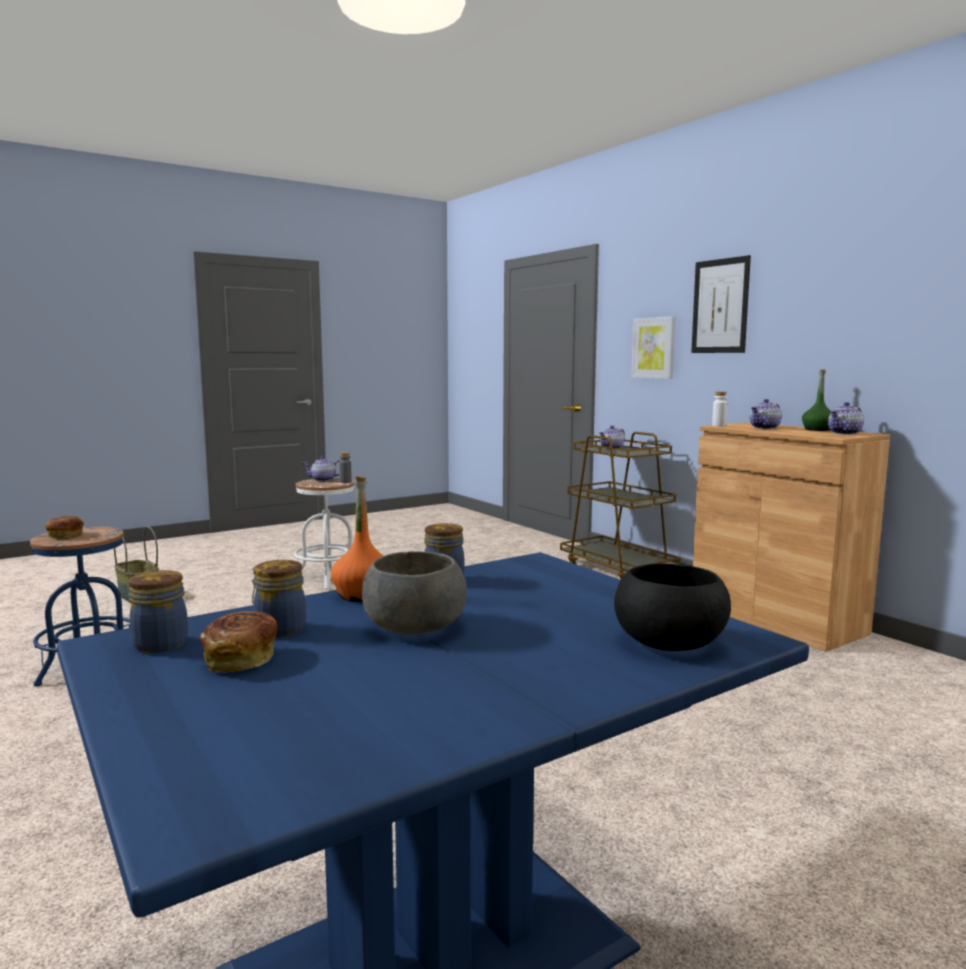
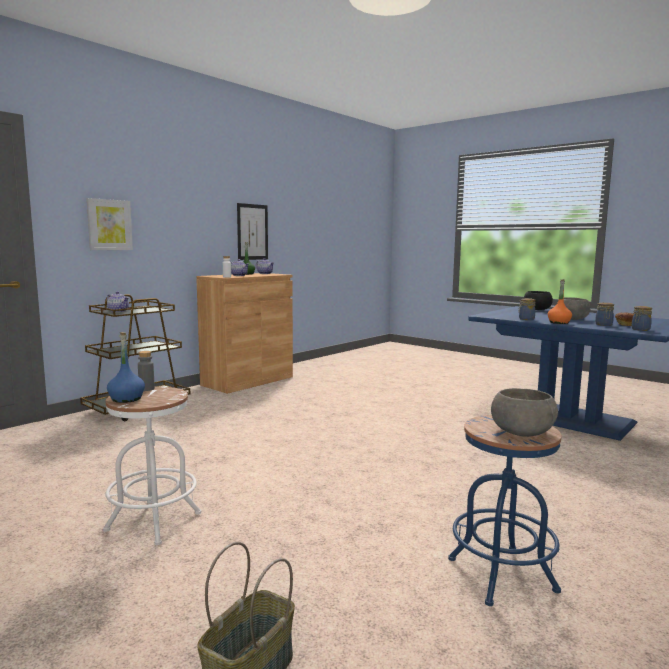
camera: 105 degrees left, 0 degrees up
(65, 536) = (522, 432): bread -> grey bowl
(323, 480) = (126, 399): teapot -> blue bottle
(720, 306) = (165, 198): picture -> picture (252, 232)

